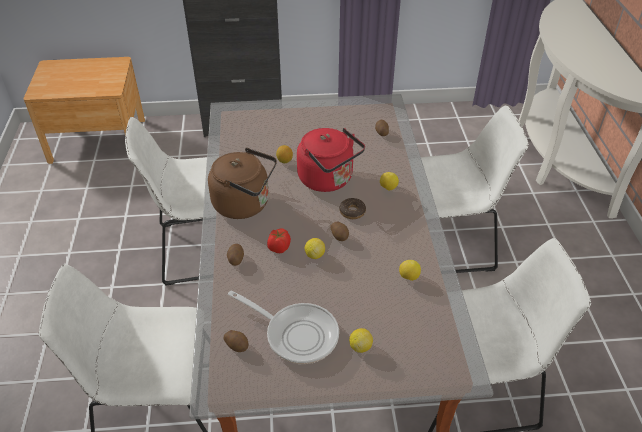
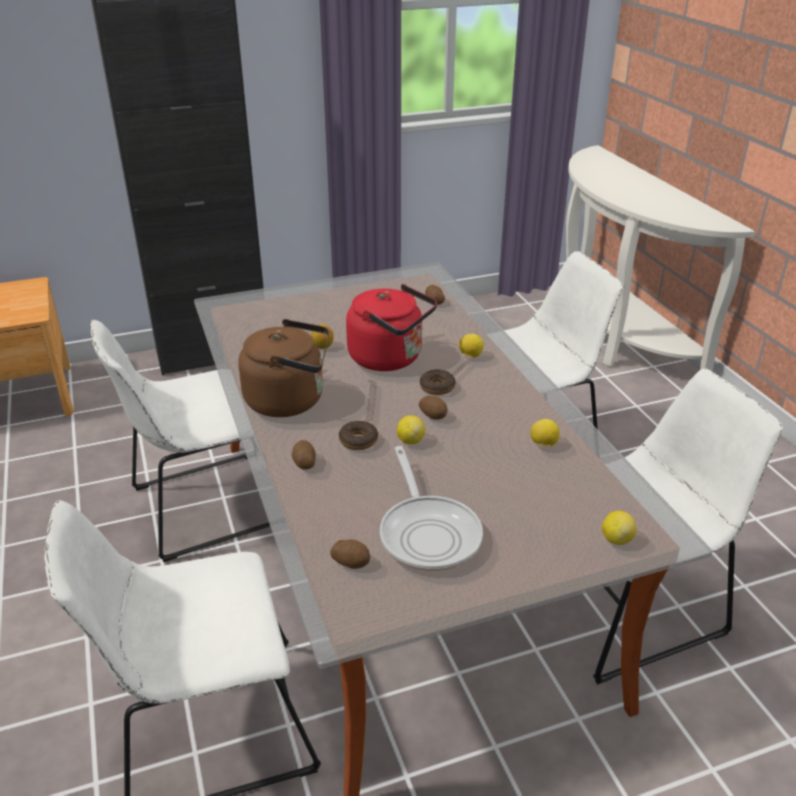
camera: 15 degrees left, 10 degrees down
(279, 248) = (358, 440): tomato -> donut
(297, 334) = (428, 533): frying pan -> frying pan turned 60 degrees clockwise
(360, 346) = (520, 531): lemon -> lemon (616, 539)

